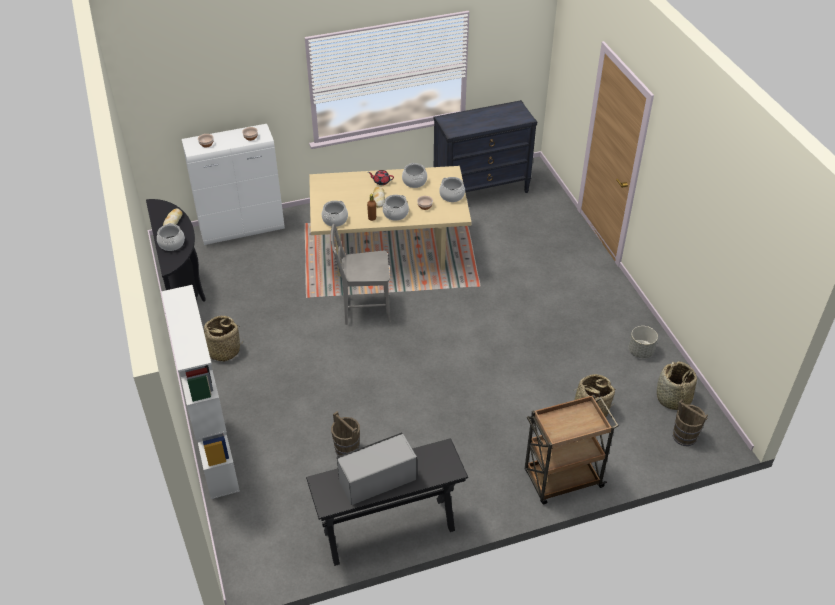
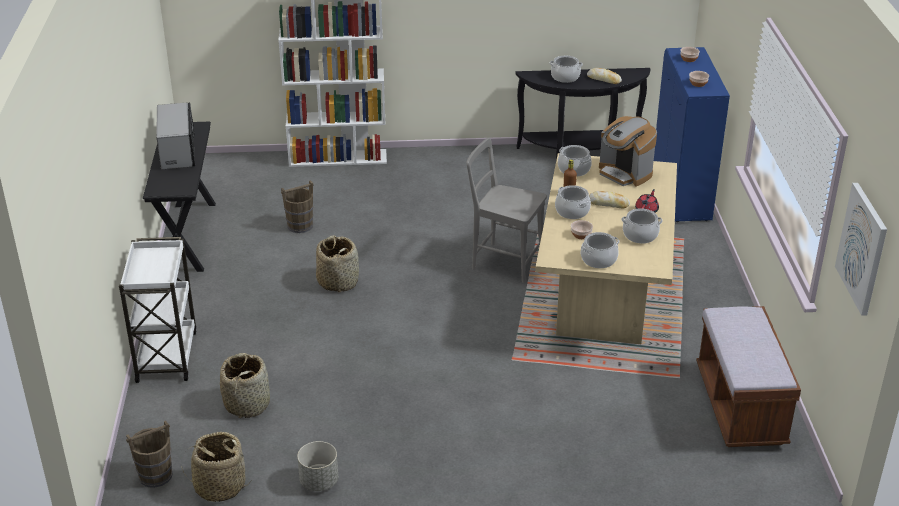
camera: 105 degrees right, 10 degrees down
(223, 351) = (474, 170): basket -> basket (338, 281)
(243, 229) = (681, 195): white cabinet -> blue cabinet
(333, 195) = (624, 173): none -> coffee machine
(363, 309) = (503, 261): grey chair -> grey chair turned 75 degrees counterclockwise
(481, 190) = (740, 407): black dresser -> brown bench
(516, 41) = (862, 248): none -> picture
(561, 480) = (167, 355): brown cart -> white cart

